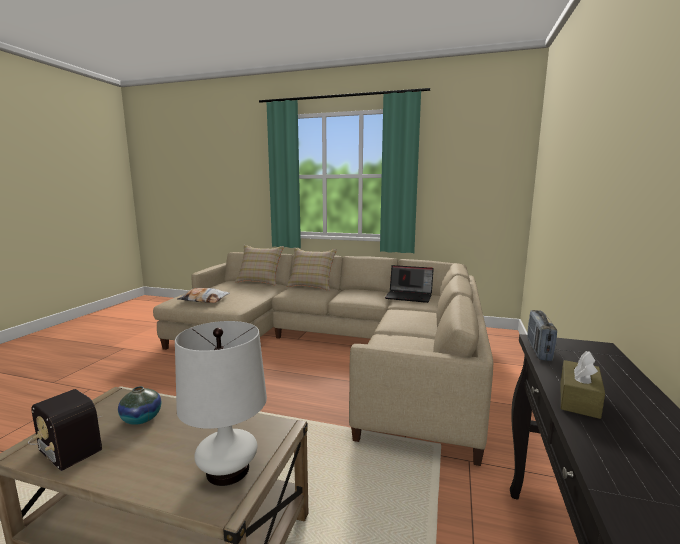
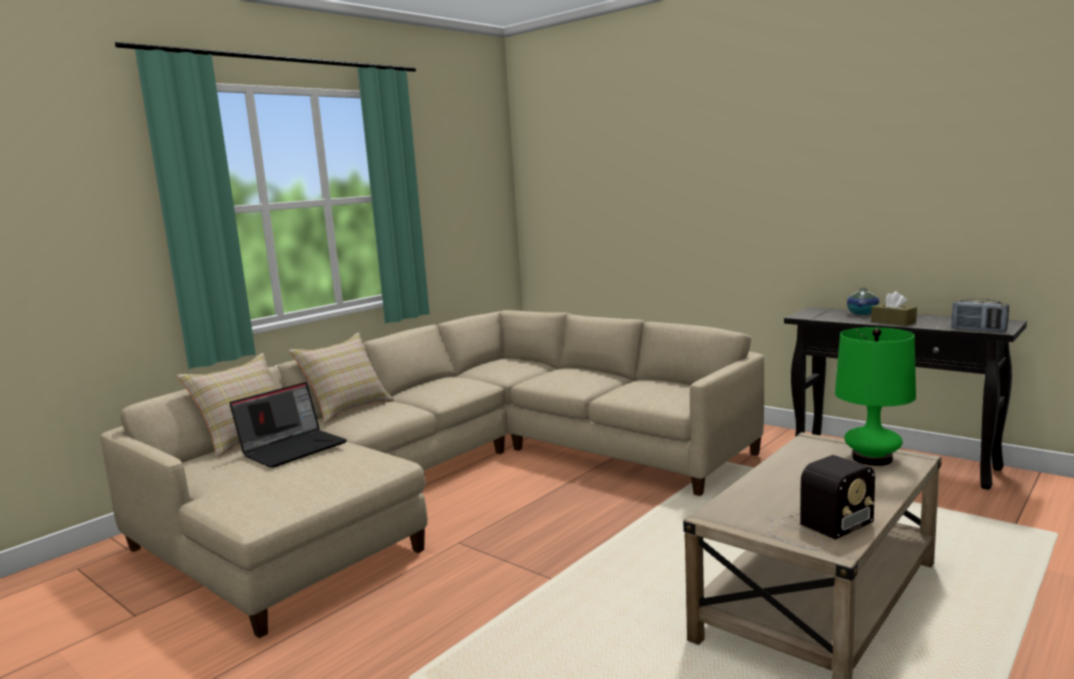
camera: 65 degrees left, 0 degrees up
(141, 418) = (777, 496): vase -> vase (862, 314)
(204, 300) = (300, 485): pillow -> none
(227, 470) = (872, 458): white table lamp -> green table lamp
(409, 296) = (492, 367): laptop -> laptop (293, 448)
(538, 350) = (818, 318): radio -> radio (978, 330)

